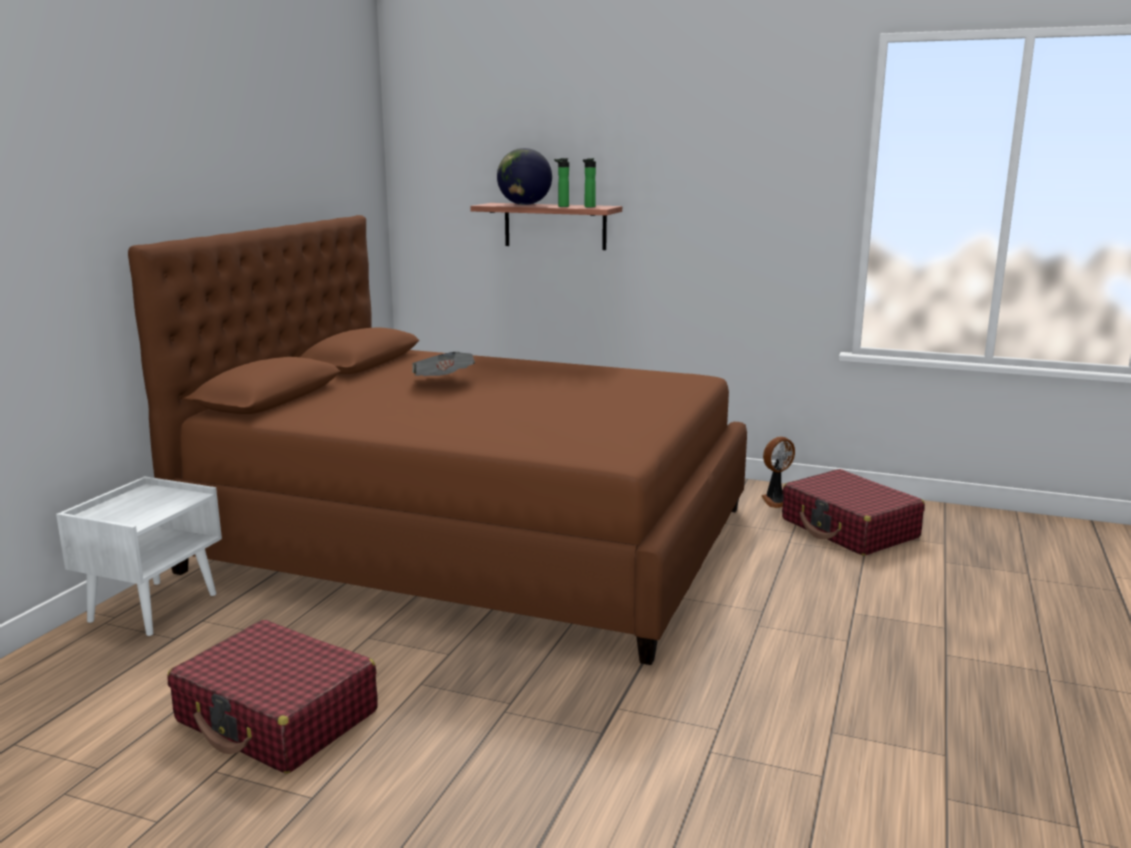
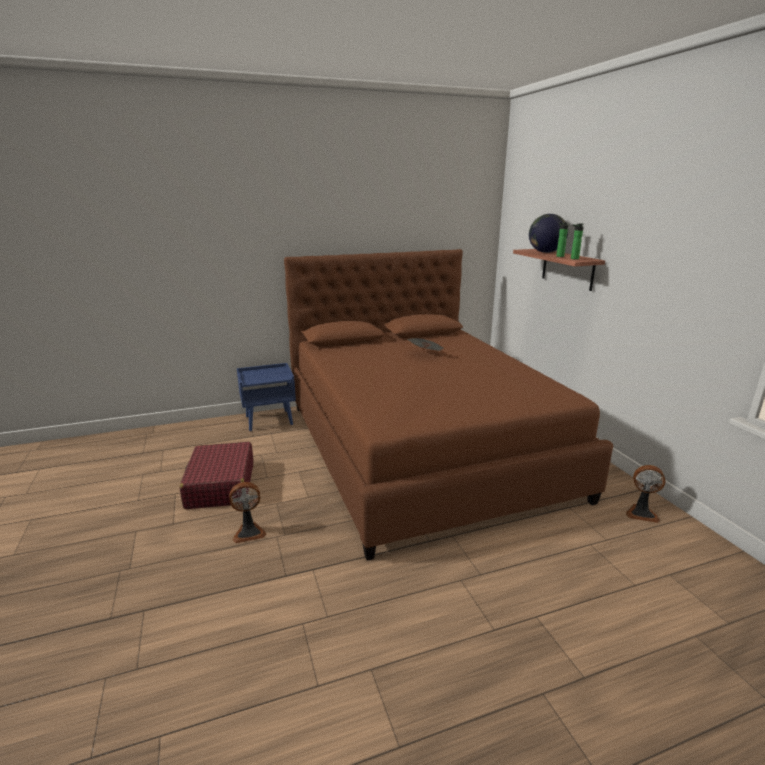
camera: 50 degrees right, 5 degrees up
(153, 607) = (269, 420): white nightstand -> blue nightstand
(457, 730) = (249, 532): none -> fan
(849, 529) = (659, 562): red suitcase -> none

